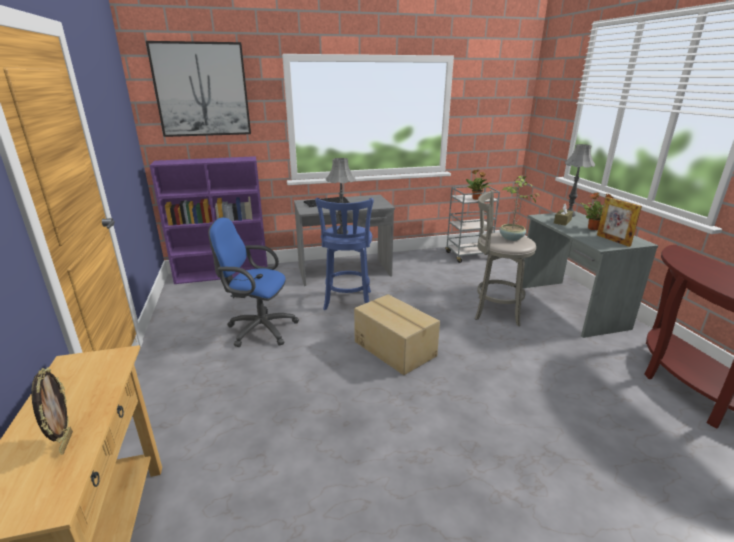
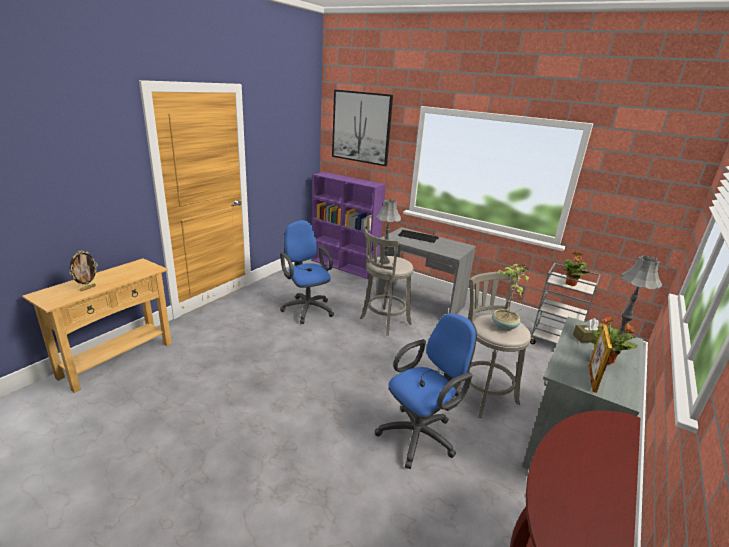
camera: 45 degrees right, 0 degrees up
(347, 302) = (383, 322): blue stool -> grey stool
(395, 348) = (357, 367): cardboard box -> none
(516, 362) = (420, 435): none -> blue office chair

